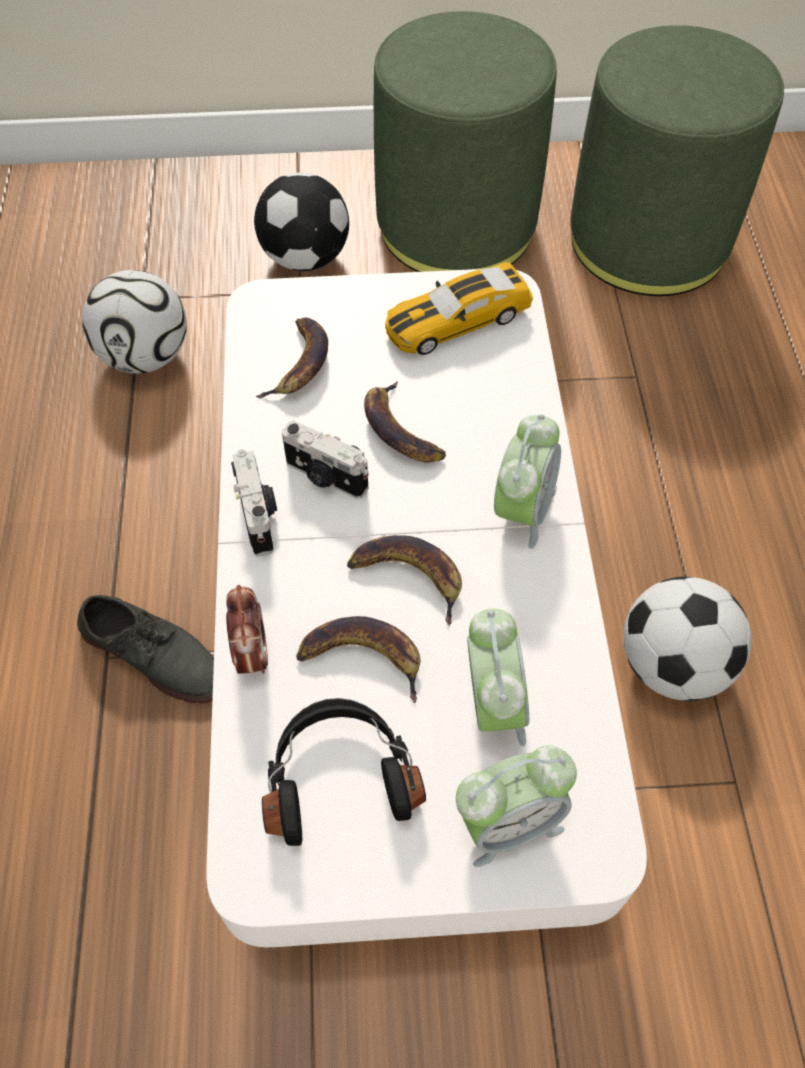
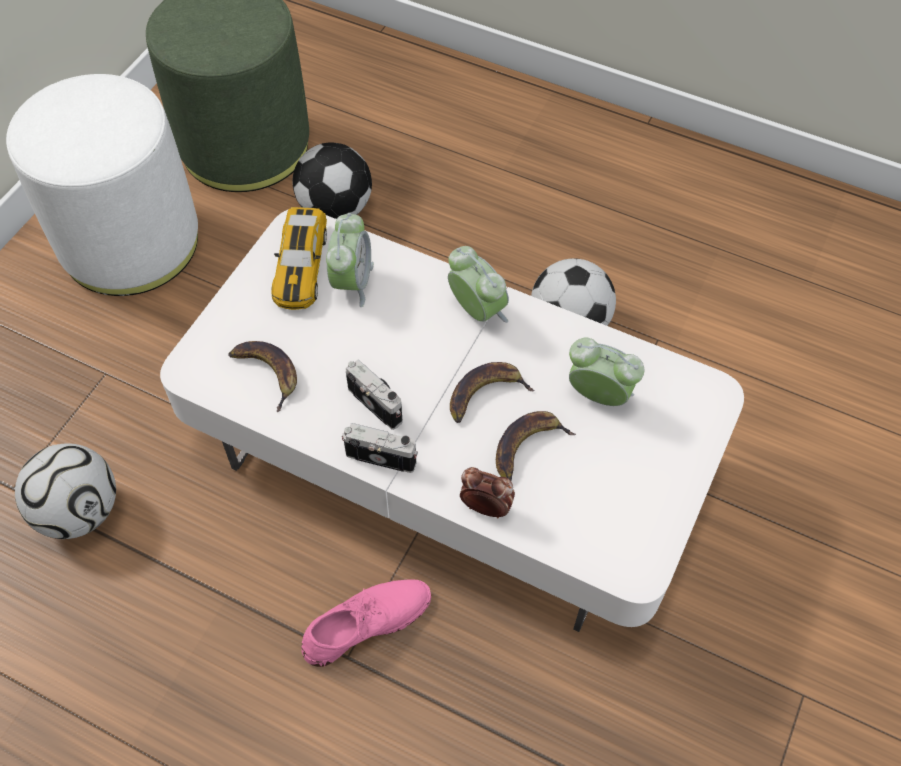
camera: 60 degrees left, 0 degrees up
(154, 654) = (366, 622): grey shoe -> pink shoe
(306, 257) = (74, 352): football -> football (335, 208)
(325, 477) = (377, 403): camera -> camera turned 105 degrees counterclockwise
(339, 776) = (599, 498): black headphones -> none
(399, 430) = (368, 343): banana -> none
(456, 225) = (130, 242): green ottoman -> white ottoman
(508, 823) = (675, 426): alarm clock -> alarm clock (352, 282)

